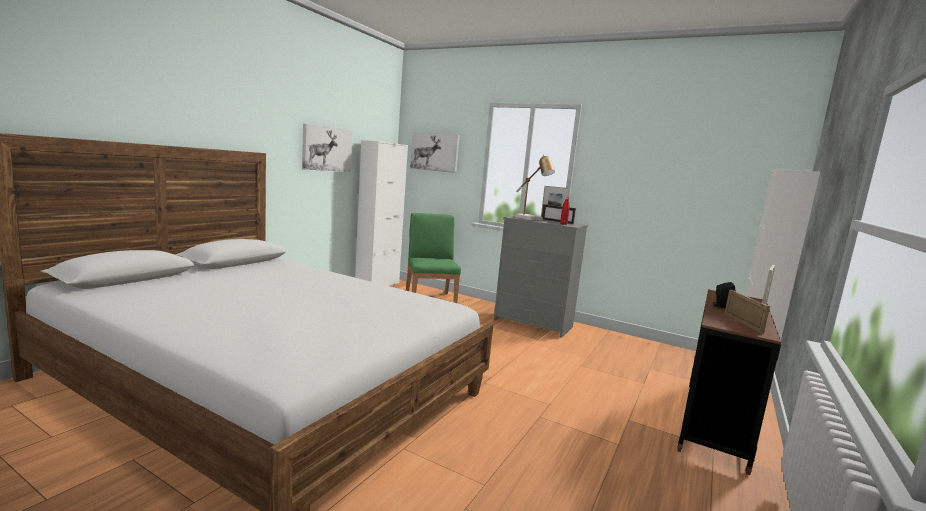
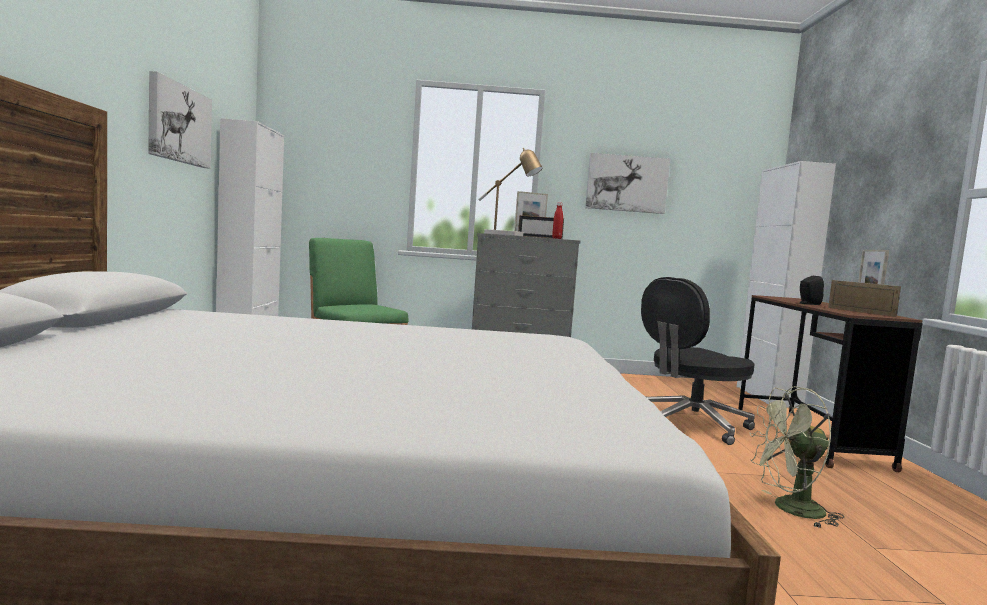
camera: 30 degrees left, 5 degrees down
(435, 152) = (327, 148): picture -> picture (626, 183)
(573, 466) = (789, 509): none -> green fan
(613, 388) = (690, 424): none -> black office chair

